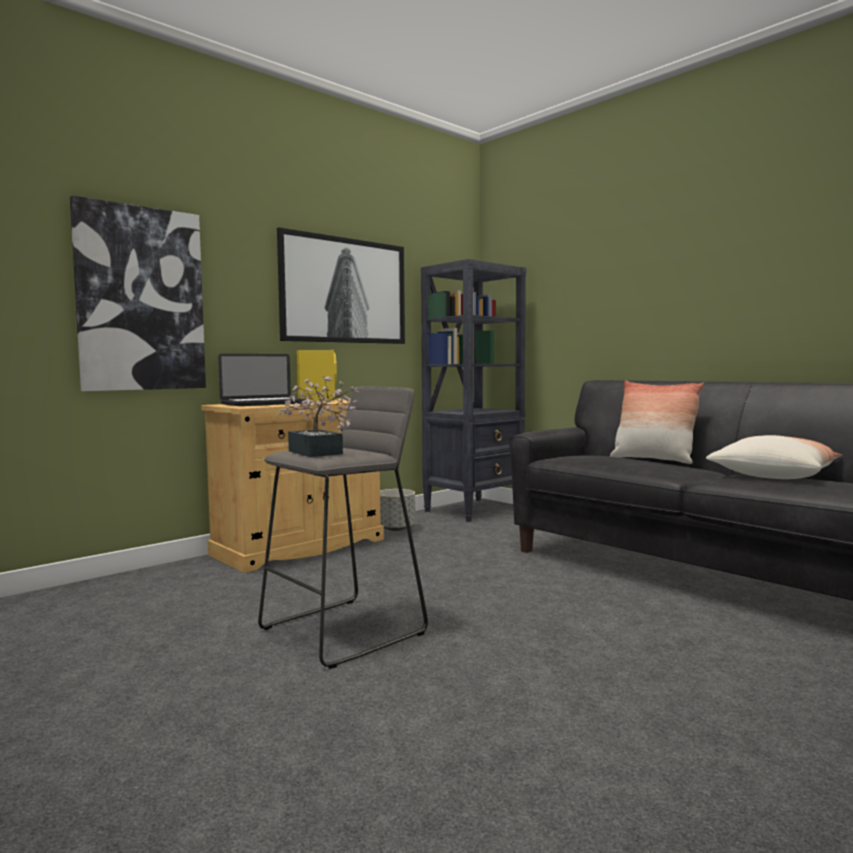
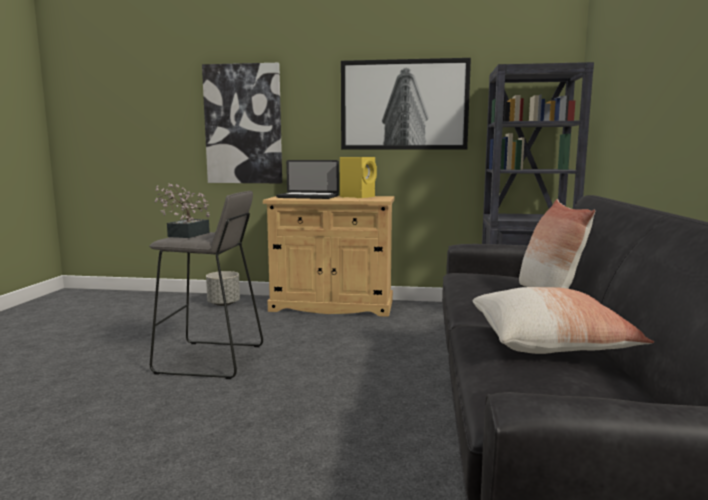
camera: 50 degrees right, 5 degrees up
(395, 528) = (419, 311): grey planter -> grey planter (224, 304)

